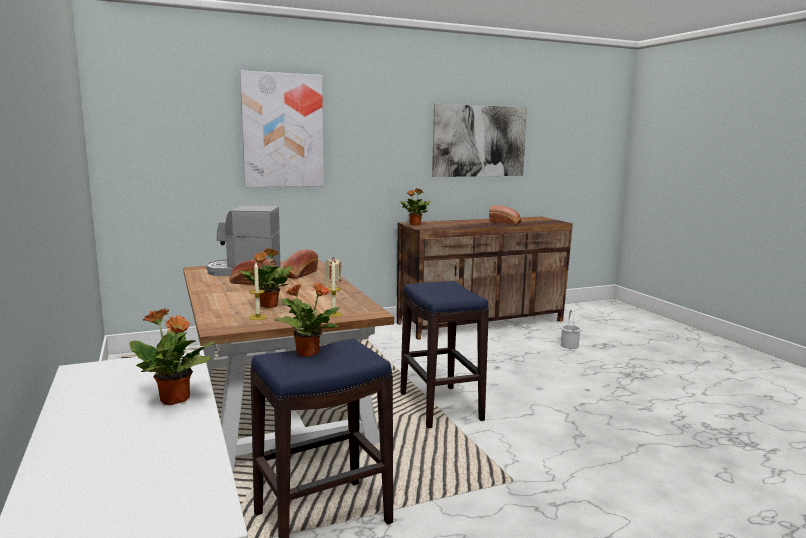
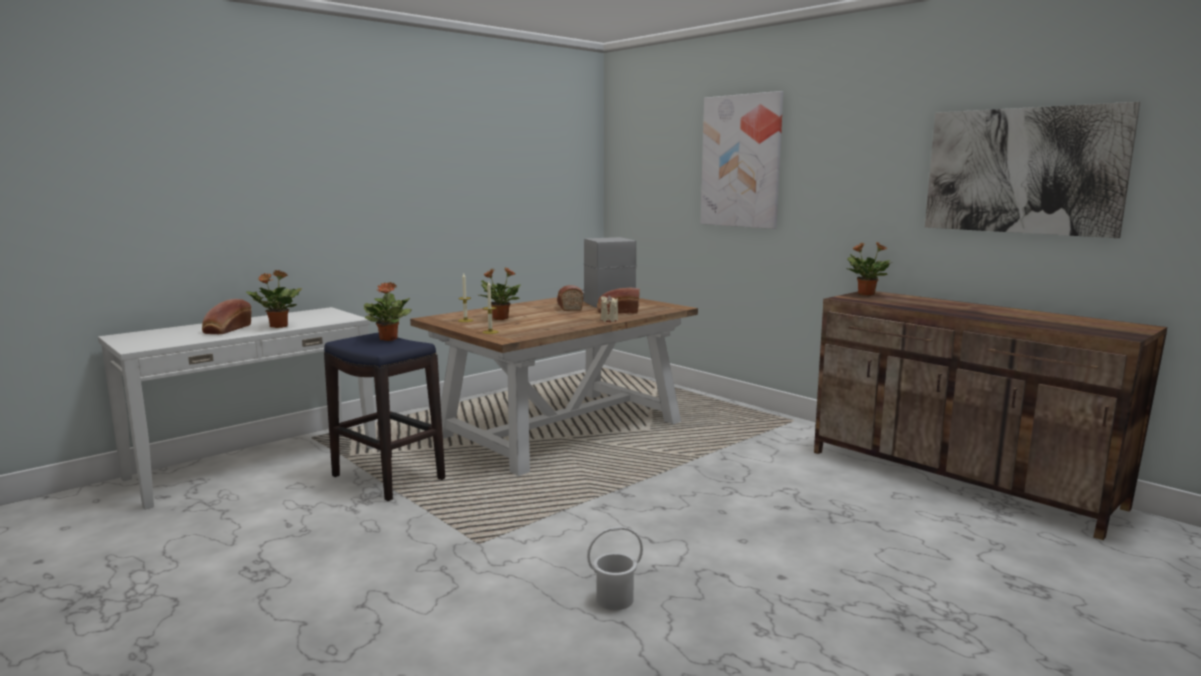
camera: 70 degrees right, 0 degrees up
(440, 407) = (622, 490): stool -> none
(505, 223) = (1006, 317): bread -> bread (226, 329)
(569, 346) = (967, 553): white bucket -> white bucket (614, 599)

